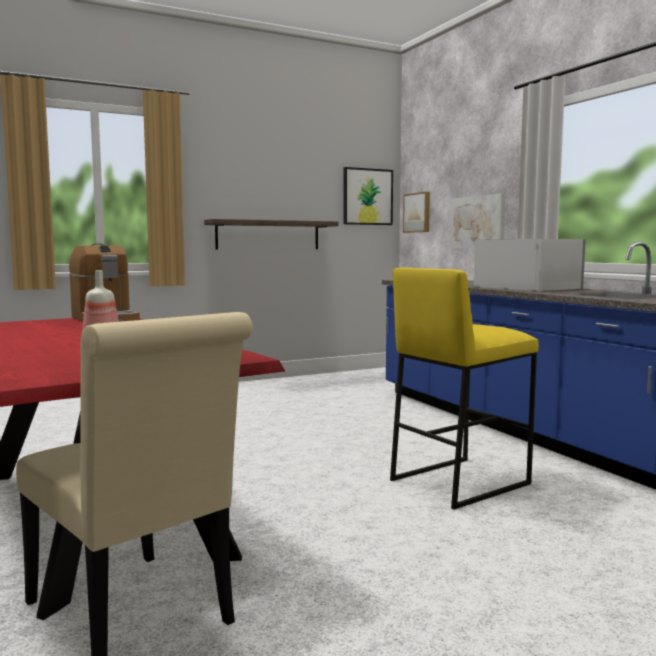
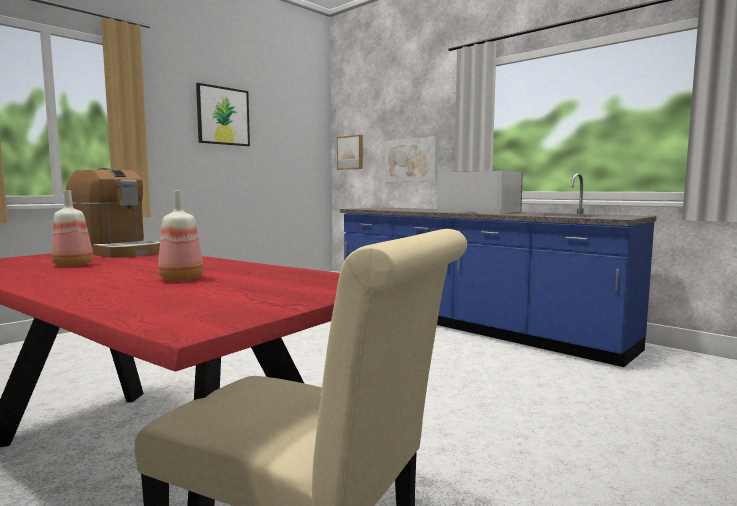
camera: 20 degrees left, 0 degrees up
(51, 330) = (74, 265): none -> bottle
(268, 235) = (225, 169): shelf -> none
(367, 196) = (307, 138): picture -> picture (223, 116)
(459, 481) = (476, 378): yellow stool -> none

